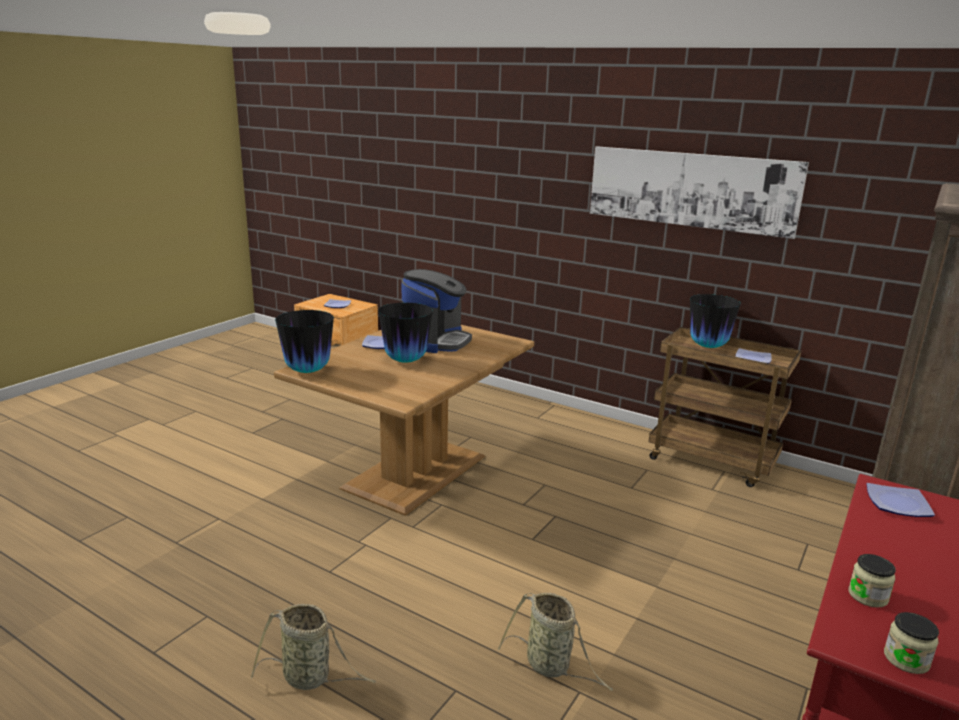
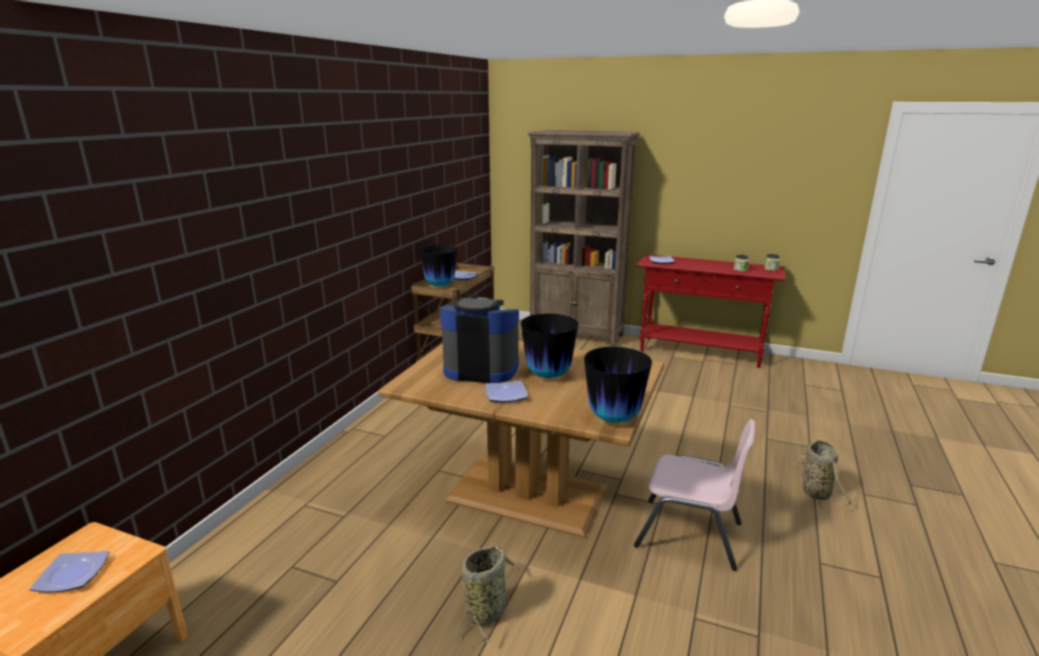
camera: 100 degrees left, 0 degrees up
(305, 544) = (689, 534): none -> pink chair
(551, 666) = (719, 413): basket -> basket (487, 610)
(690, 189) = (393, 170): picture -> none

